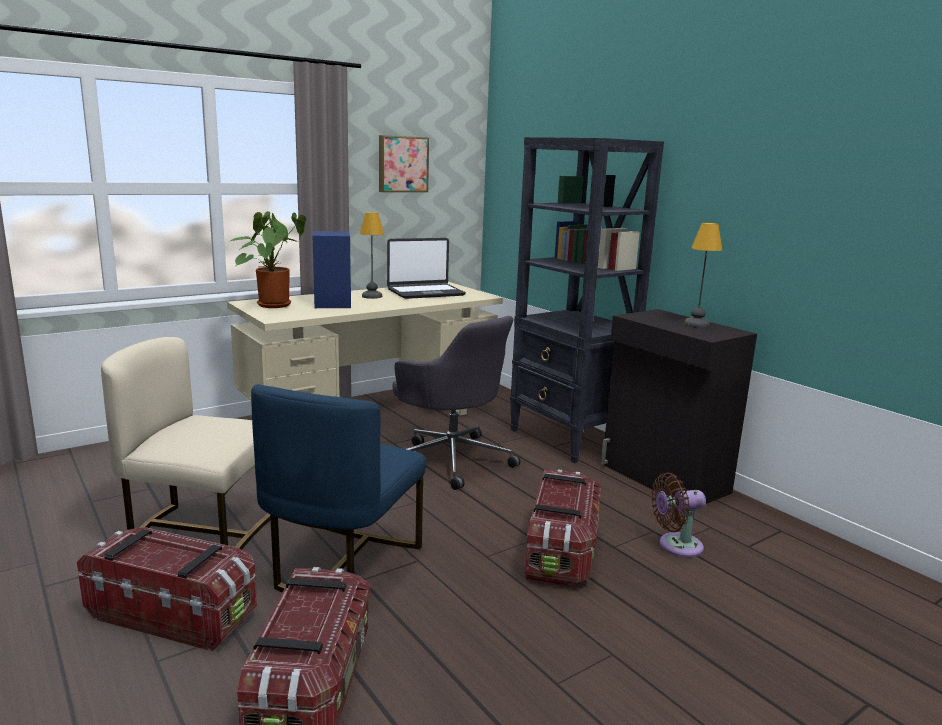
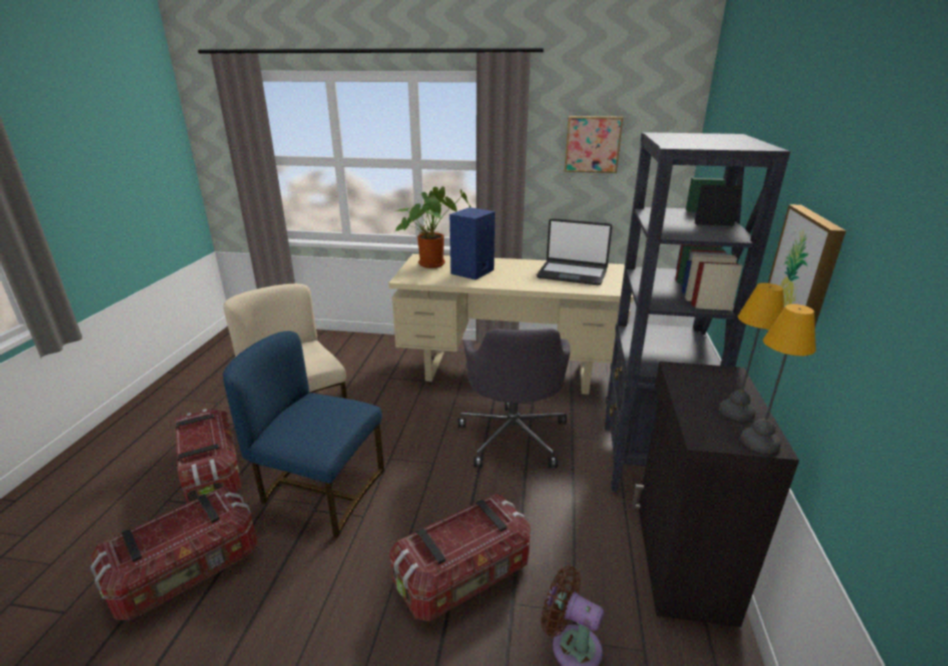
camera: 45 degrees right, 10 degrees up
(342, 565) = (320, 491): blue chair -> blue chair turned 45 degrees clockwise
(372, 296) = (519, 269): table lamp -> table lamp (761, 442)
(705, 213) = (807, 265): none -> picture

